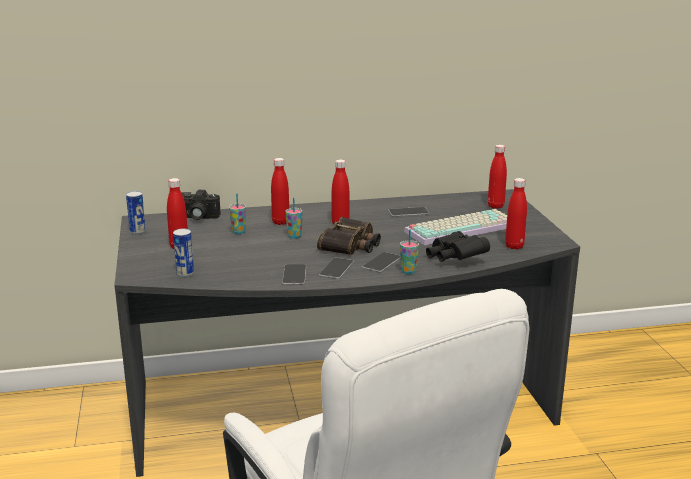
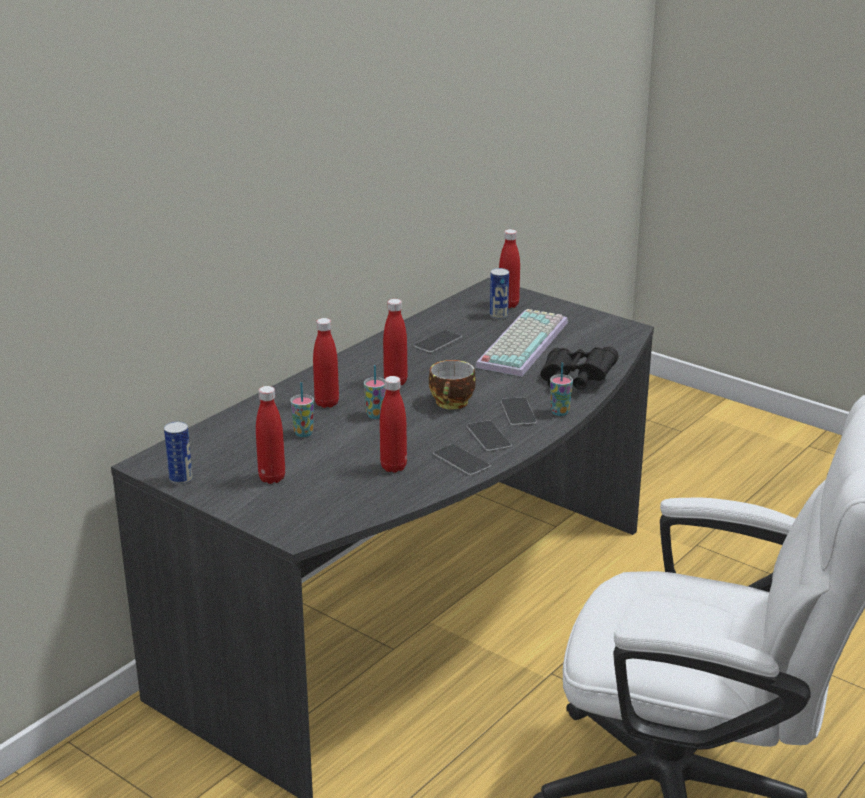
camera: 40 degrees left, 5 degrees up
(185, 274) = (347, 507): can -> can (498, 316)
(195, 217) = (213, 434): camera -> none
(350, 245) = (452, 403): binoculars -> cup
(514, 246) = (602, 347): red bottle -> red bottle (393, 467)

